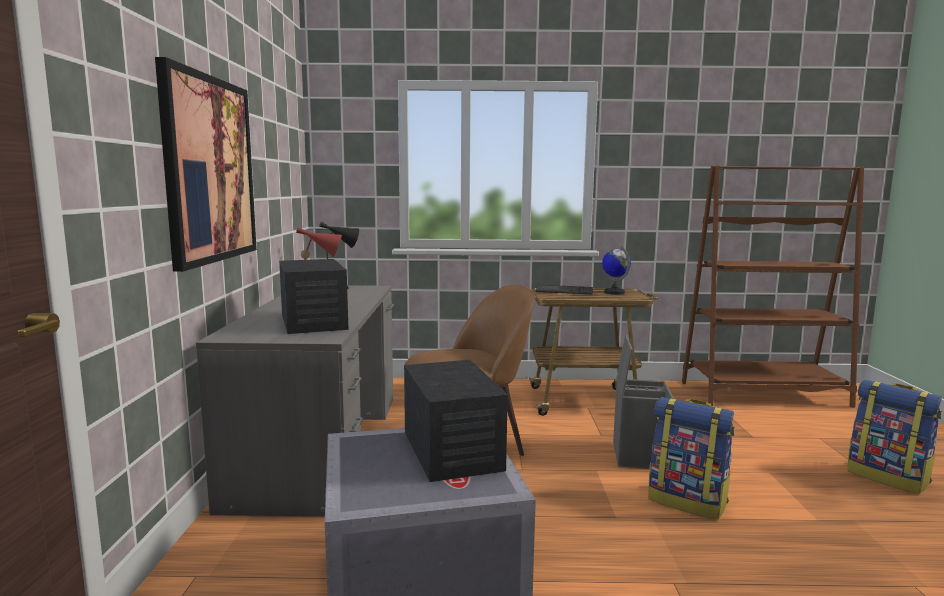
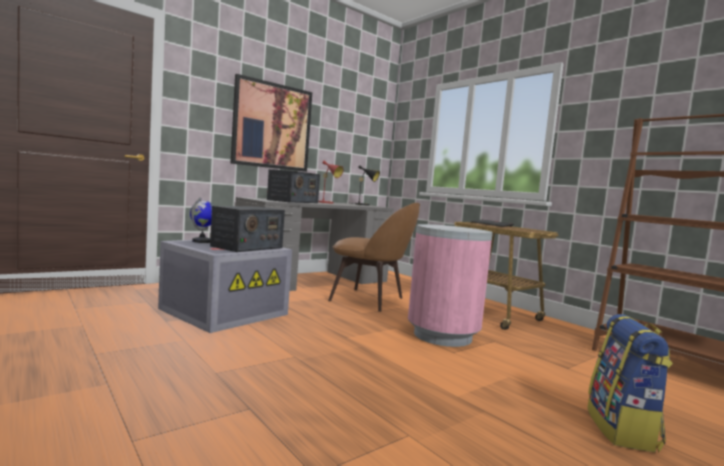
camera: 50 degrees right, 5 degrees down
(614, 292) = (528, 230): globe -> globe (202, 241)
(638, 455) = (442, 336): grey storage box -> pink trash can
(688, 501) = (403, 353): backpack -> none

